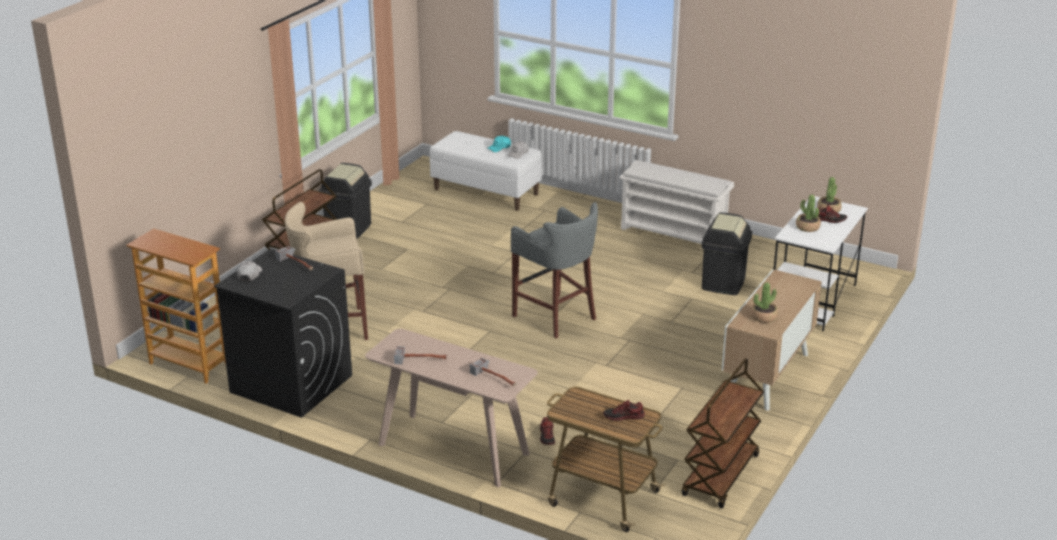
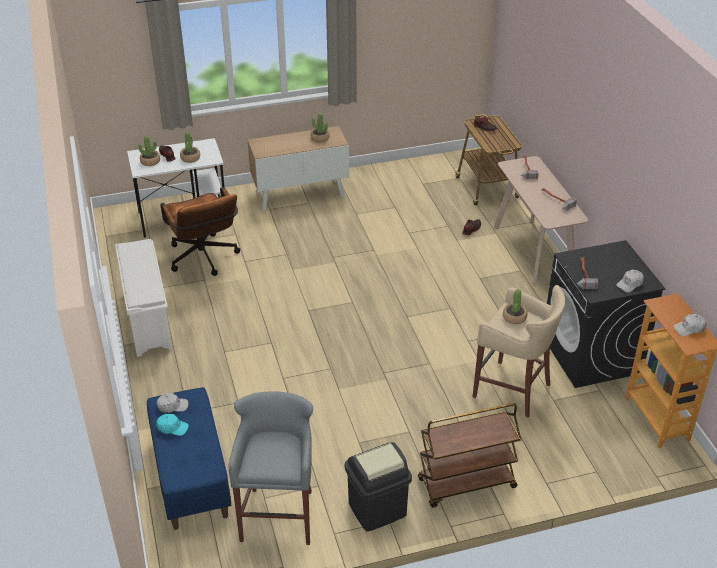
camera: 135 degrees left, 10 degrees up
(163, 245) = (689, 328): none -> white cap
(337, 247) = (514, 317): none -> potted plant
(486, 191) = (190, 476): white bench -> blue bench
(556, 317) = (349, 300): grey stool -> grey stool (278, 514)
(721, 476) = (415, 167): brown cart -> none
(723, 283) = (204, 260): black trash can -> brown office chair

